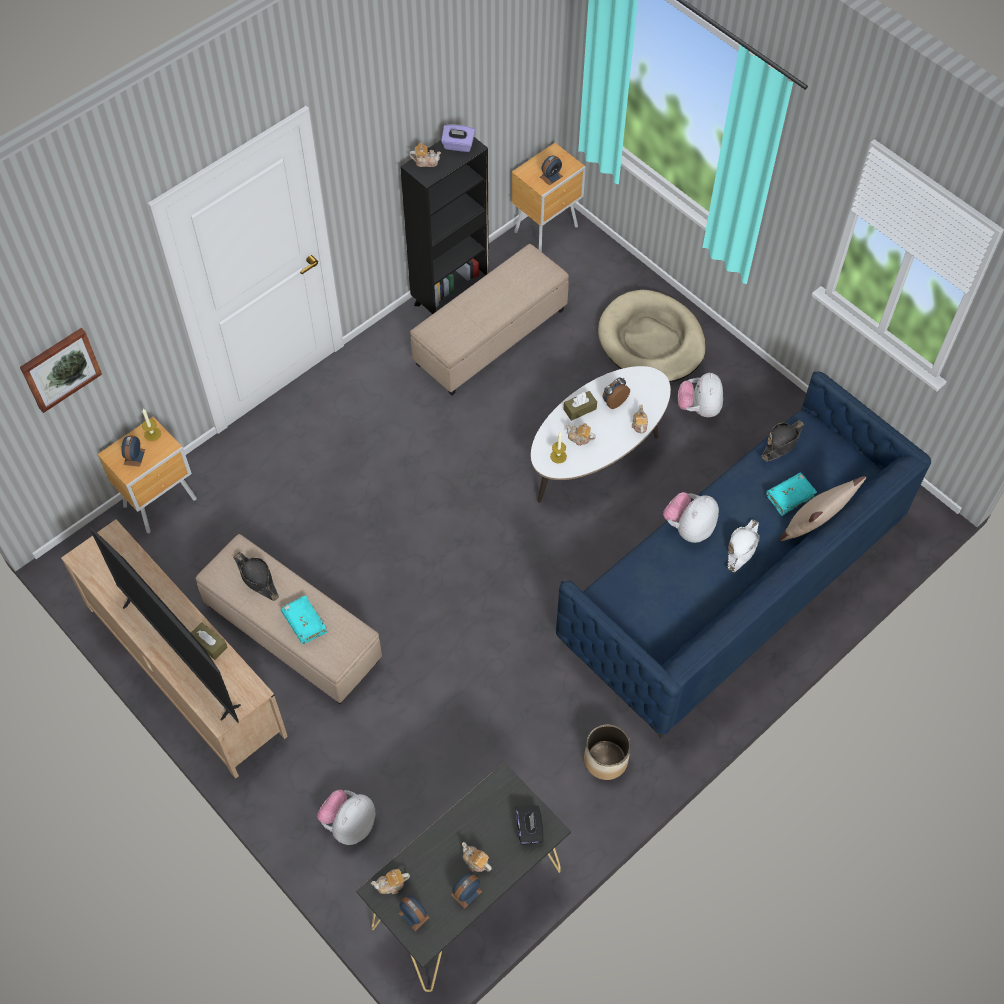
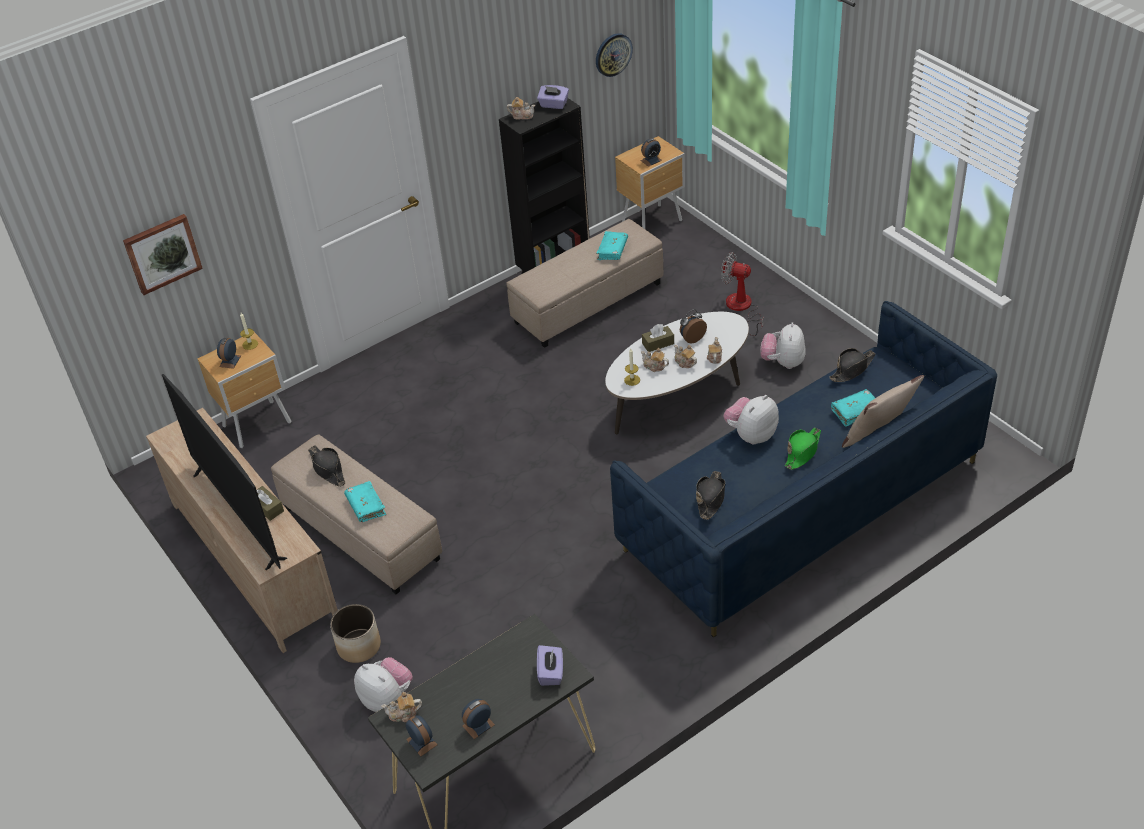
camera: 10 degrees right, 15 degrees down
(349, 824) = (387, 698): plush toy -> plush toy turned 90 degrees clockwise
(475, 861) = (492, 698): teapot -> teapot (684, 362)
(515, 75) = (613, 54): none -> wall clock
(518, 287) = (612, 250): none -> turquoise book
(529, 829) = (551, 673): black tissue box -> purple tissue box
(606, 759) = (655, 654): planter -> planter (359, 646)
(651, 341) = (742, 308): beige dog bed -> fan
(657, 607) = (710, 498): none -> black hat
(742, 547) = (802, 451): white hat -> green hat

